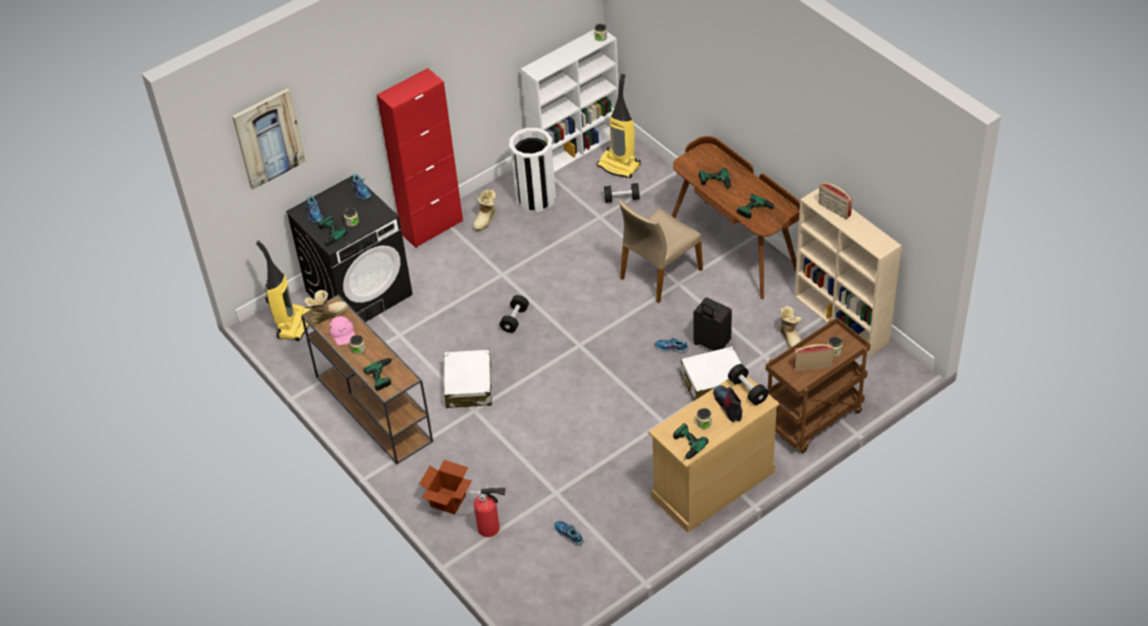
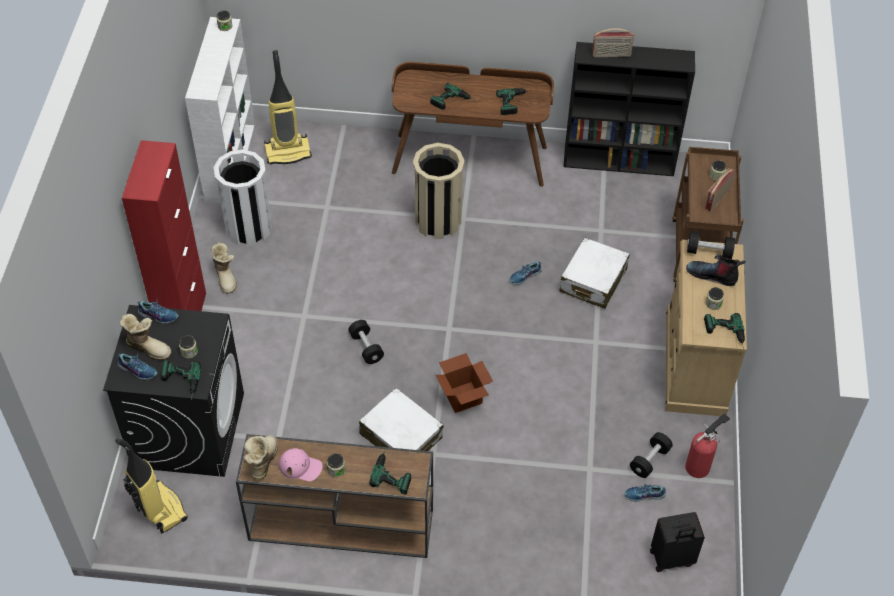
camera: 50 degrees left, 5 degrees up
(268, 138) = (73, 313): picture -> none
(448, 501) = (512, 551): cardboard box -> cardboard box (463, 397)
(491, 528) = (578, 544): fire extinguisher -> fire extinguisher (699, 466)
(622, 198) = (326, 179): black dumbbell -> black dumbbell (649, 460)
(659, 274) = (438, 221): beige chair -> beige trash can
(711, 344) = (551, 250): black suitcase -> black suitcase (671, 559)
(791, 338) = (603, 202): boot -> boot (148, 347)
(842, 319) = (620, 161): beige bookcase -> black bookcase

